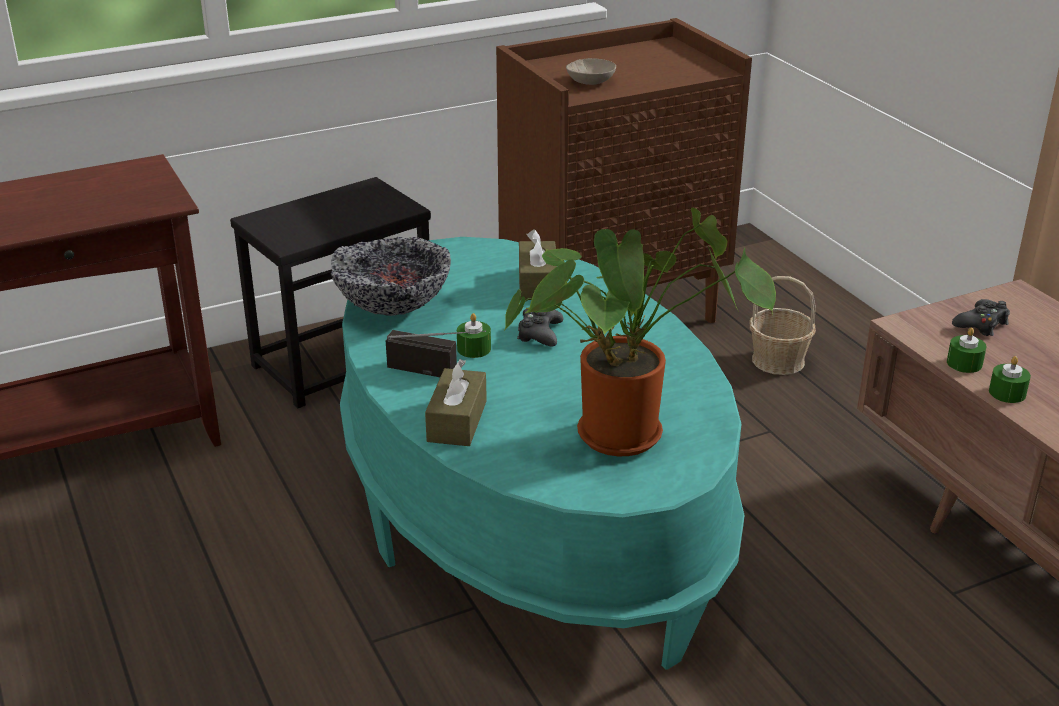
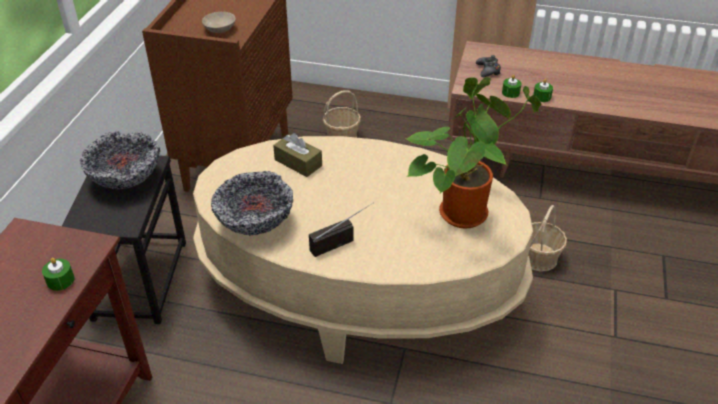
camera: 50 degrees left, 10 degrees up
(356, 208) = (126, 180): none -> bowl
(457, 421) = (393, 259): brown tissue box -> none
(474, 349) = (333, 217): green candle -> green candle (60, 280)
(529, 515) = (359, 288): turquoise coffee table -> beige coffee table
(539, 334) = (347, 189): black game controller -> none
(818, 654) = (539, 258): none -> basket

